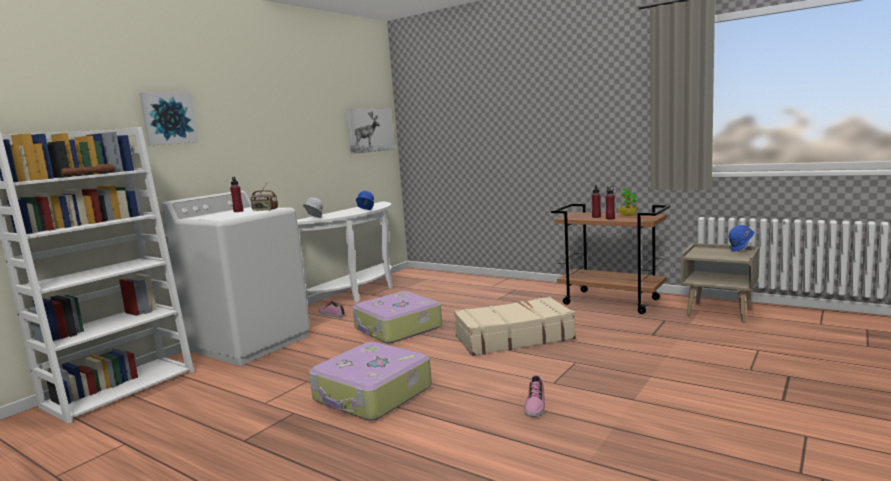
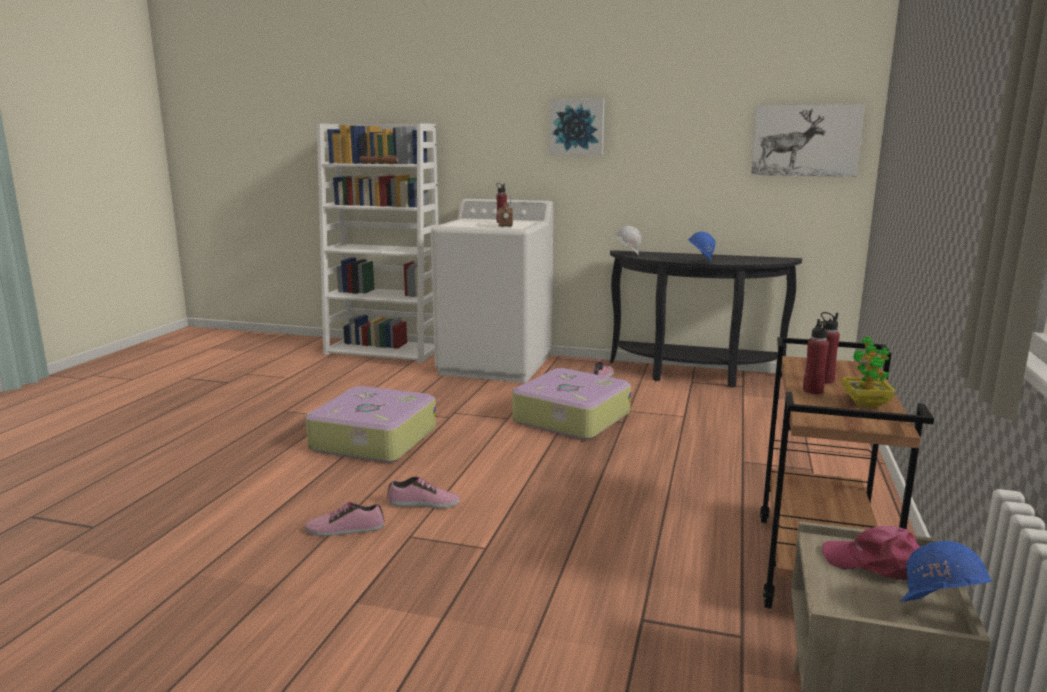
camera: 70 degrees right, 5 degrees up
(168, 118) = (485, 114): picture -> picture (577, 127)
(360, 293) = (694, 375): white console table -> black console table
(507, 377) = (423, 503): none -> shoe
(513, 338) = (568, 492): beige suitcase -> none
(708, 252) = (876, 564): none -> pink cap

